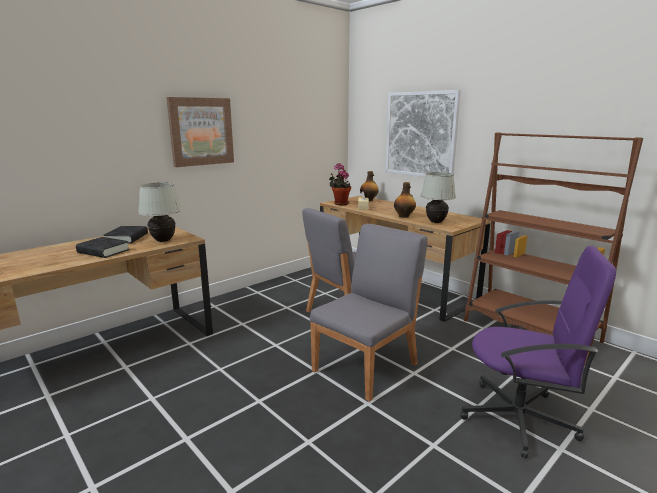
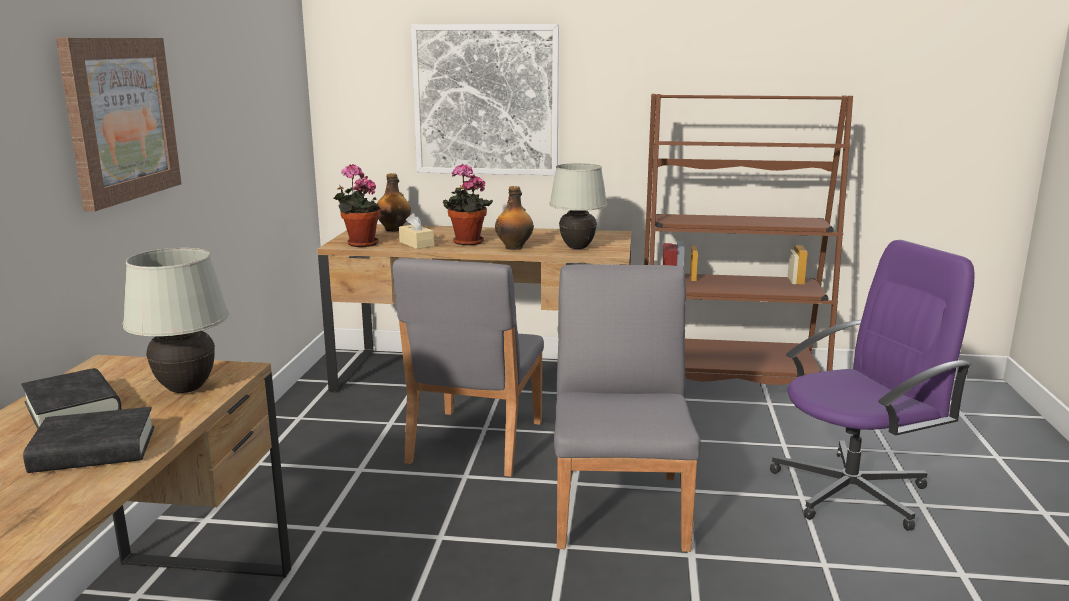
camera: 40 degrees left, 0 degrees up
(386, 210) = (466, 243): none -> potted plant

